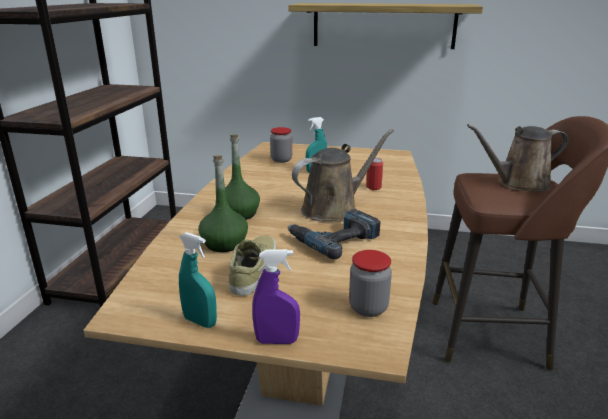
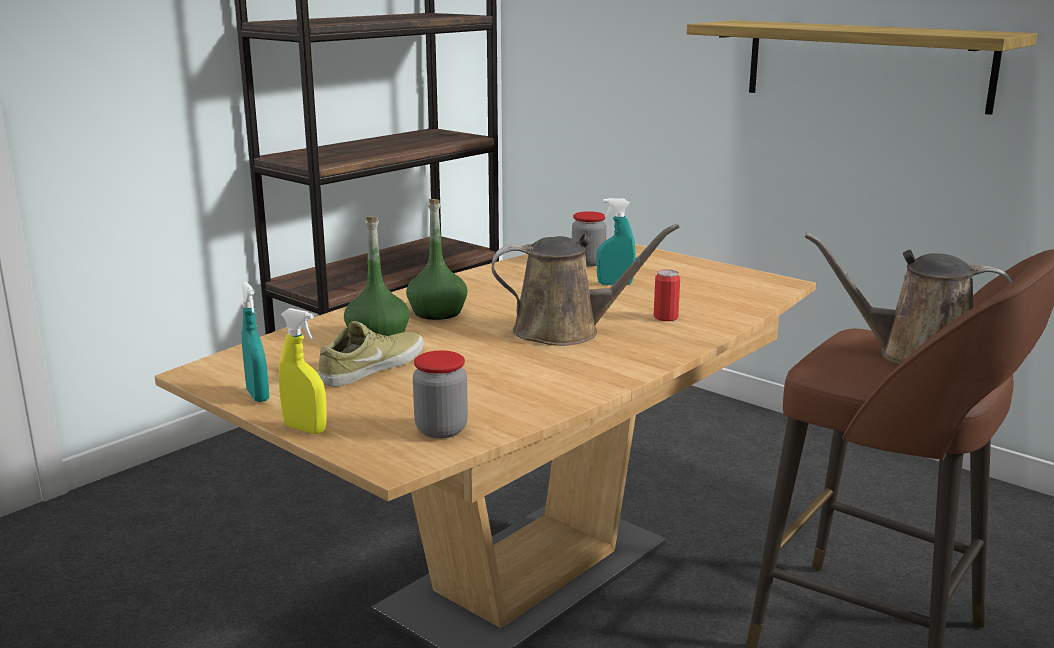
camera: 30 degrees right, 5 degrees down
(277, 341) = (305, 429): purple spray bottle -> yellow spray bottle
(334, 239) = (512, 360): power drill -> none

